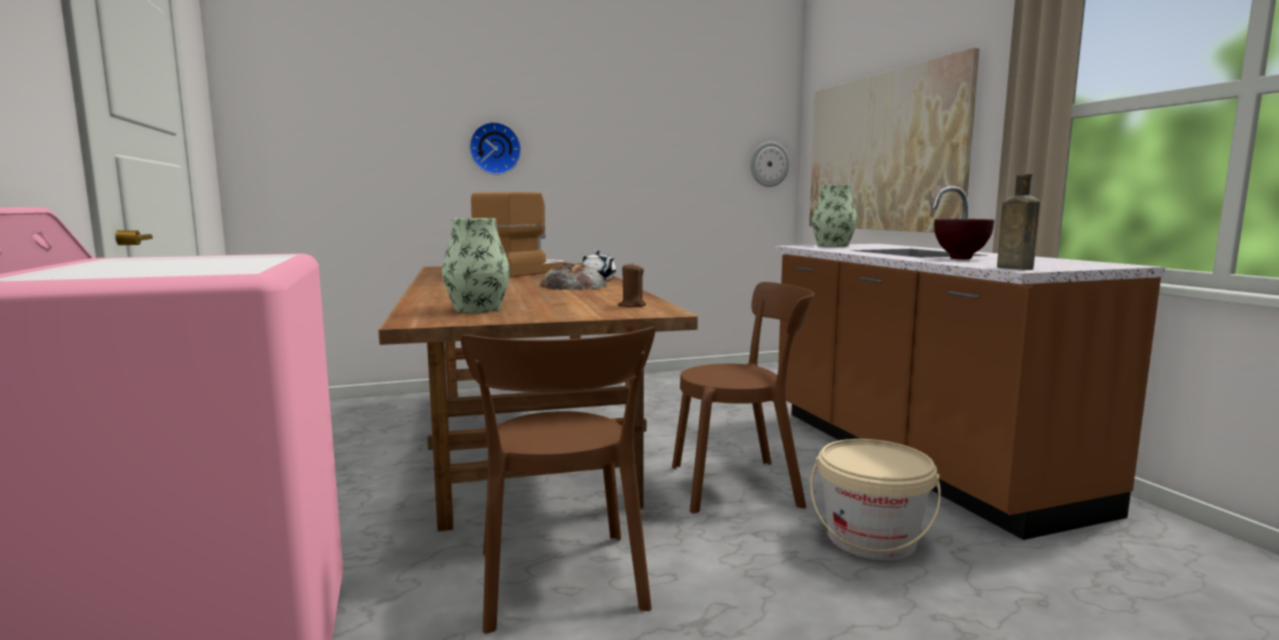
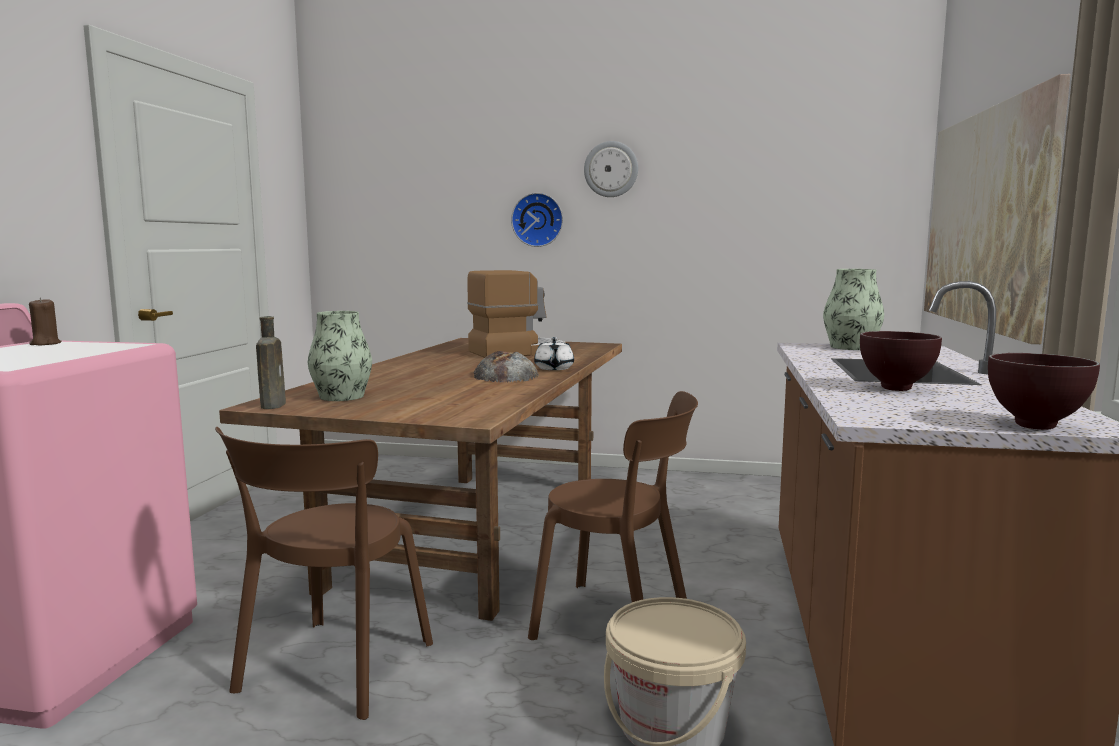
camera: 30 degrees right, 0 degrees up
(632, 306) = (471, 408): brown candle -> brown candle (45, 344)
(769, 164) = (878, 228): wall clock -> wall clock (611, 169)
(1012, 268) = (870, 415): brown bottle -> brown bottle (273, 405)
(1098, 266) = (1034, 426): none -> brown bowl

